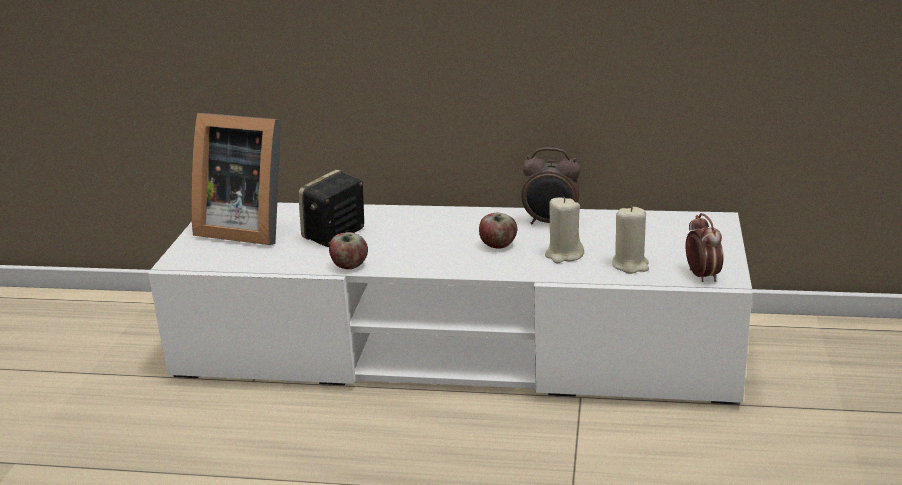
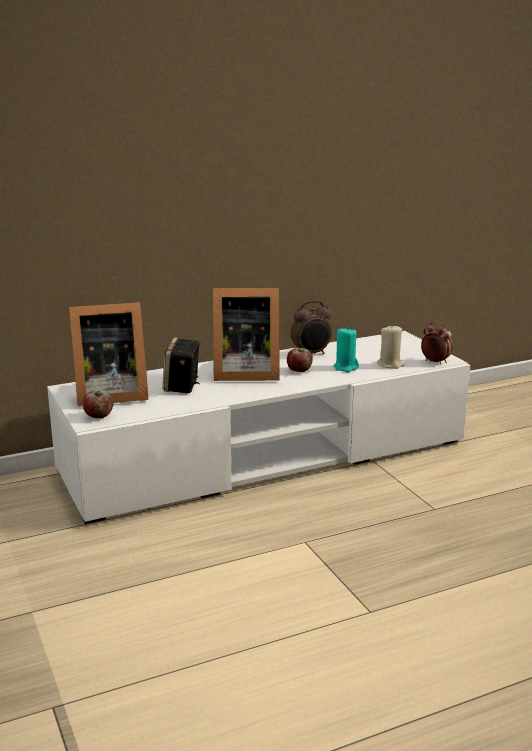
camera: 35 degrees left, 5 degrees down
(349, 266) = (222, 400): apple -> apple (99, 416)
(427, 233) = (244, 373): none -> picture frame
(564, 255) = (346, 367): beige candle -> turquoise candle

